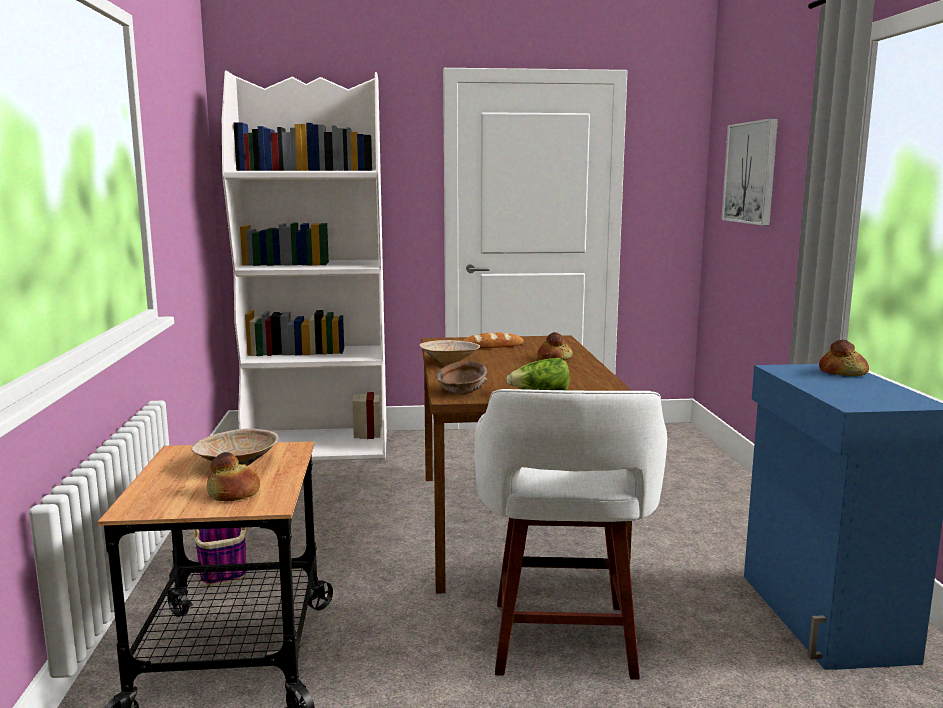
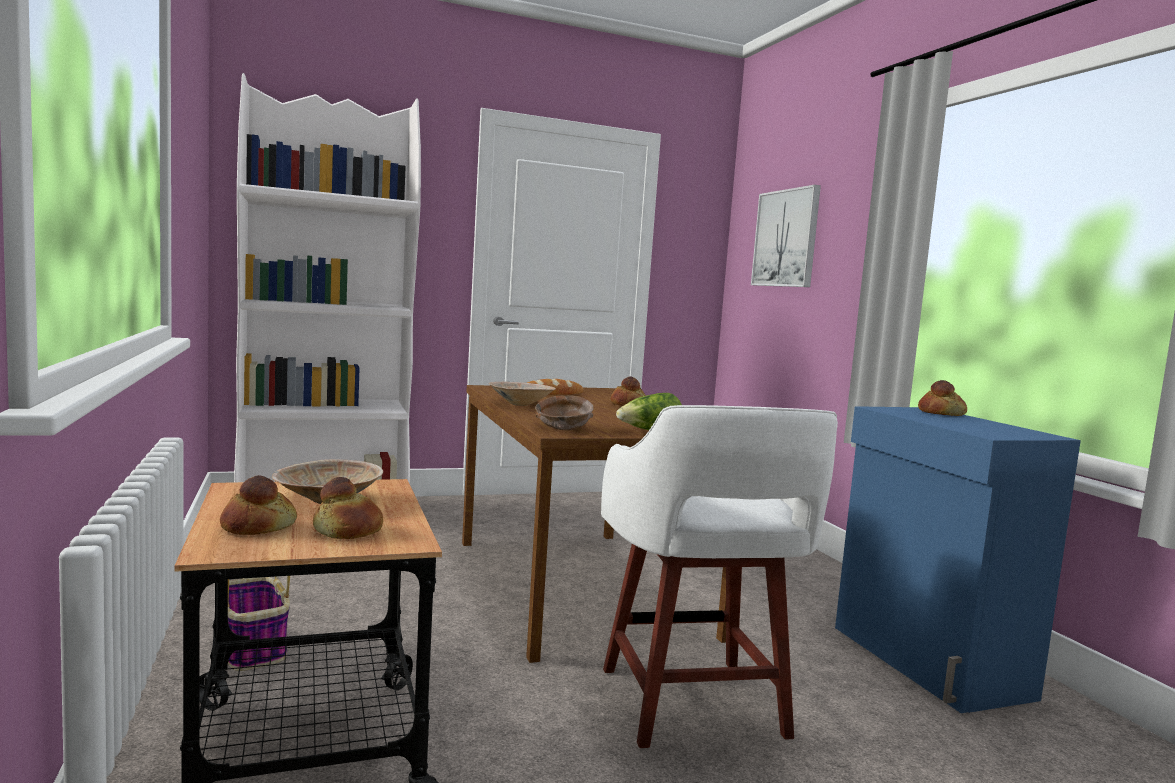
camera: 15 degrees left, 5 degrees down
(171, 488) = (257, 526): none -> bread

